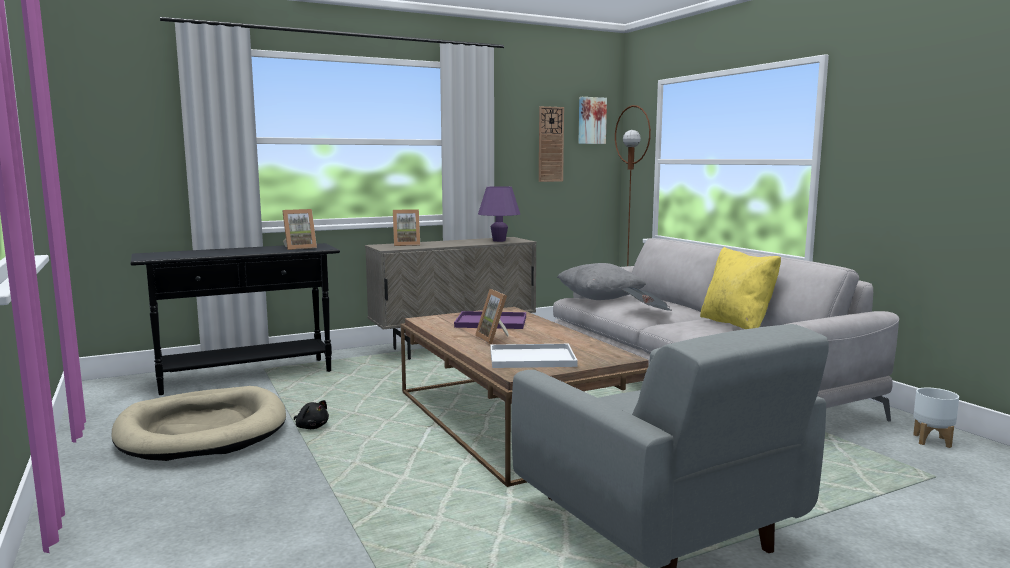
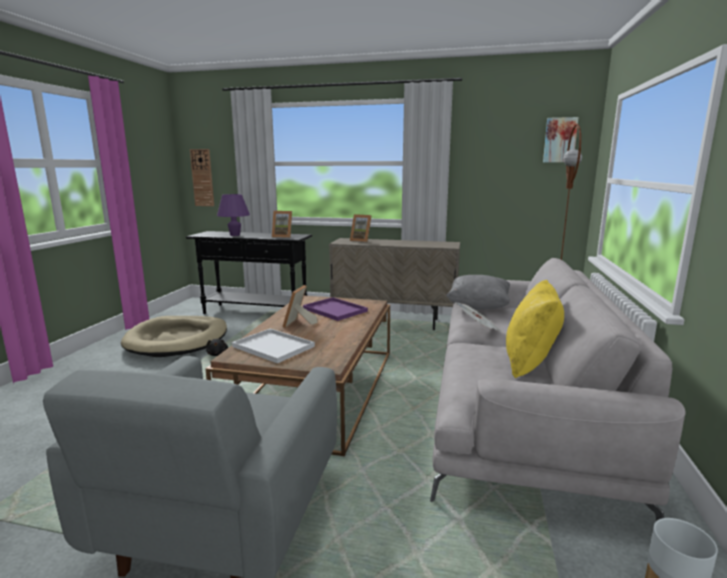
camera: 40 degrees right, 5 degrees up
(499, 240) = (433, 244): purple table lamp -> purple table lamp (235, 235)
(550, 144) = (512, 163): wall clock -> wall clock (202, 178)

